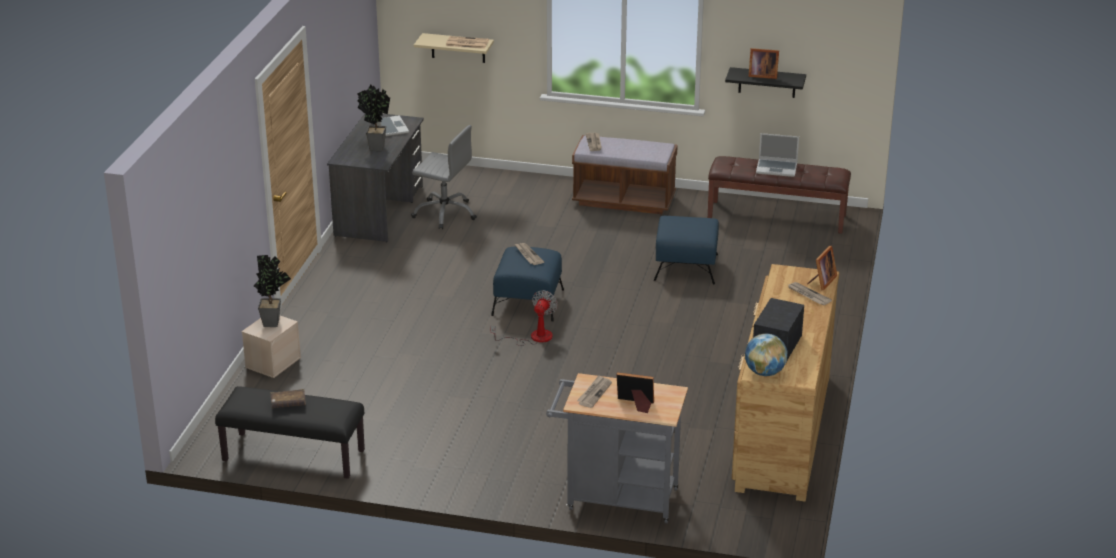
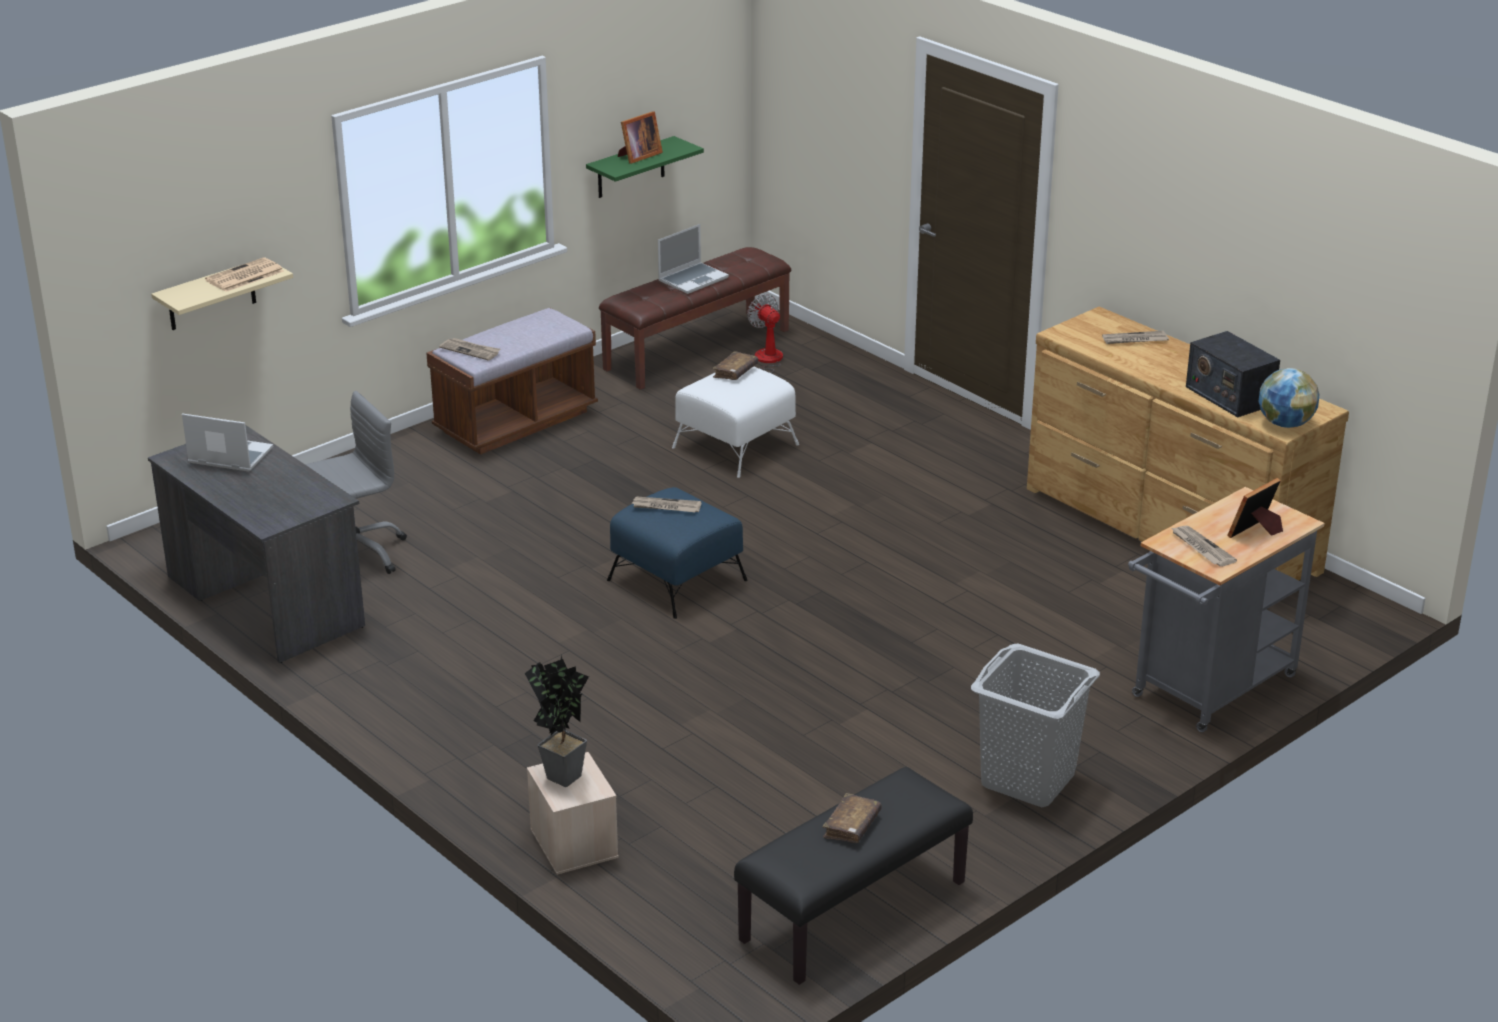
camera: 55 degrees left, 0 degrees up
(374, 147) = (273, 487): potted plant -> none
(459, 468) = (1028, 780): none -> grey laundry basket
(533, 337) = (770, 609): fan -> fan (765, 361)
(686, 267) = (736, 446): blue ottoman -> white ottoman
(698, 221) = (735, 372): none -> brown book
(767, 82) = (631, 168): black shelf -> green shelf
(822, 282) = (1113, 322): picture frame -> none

